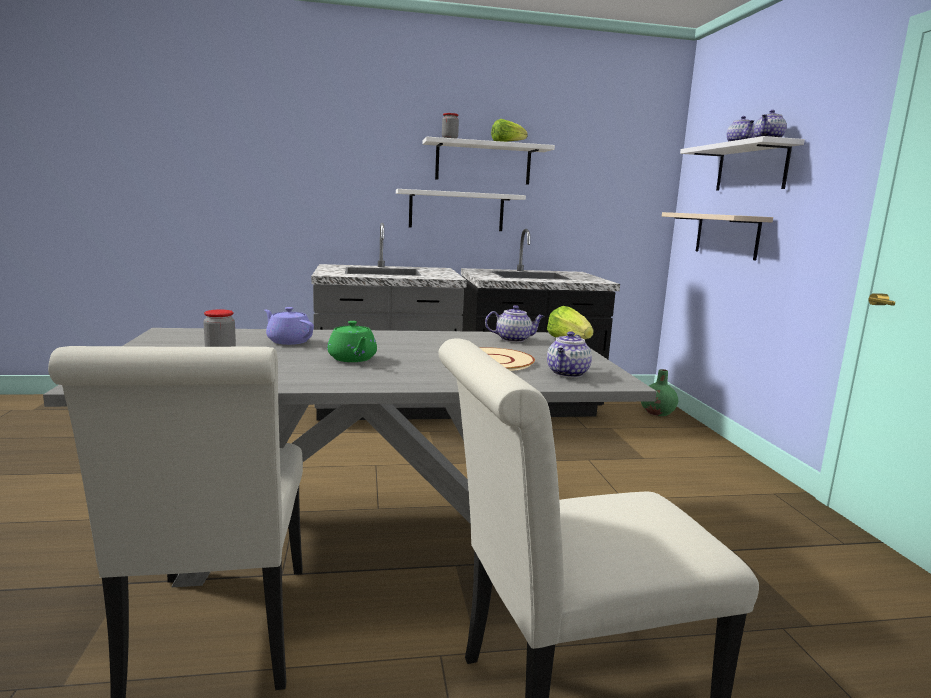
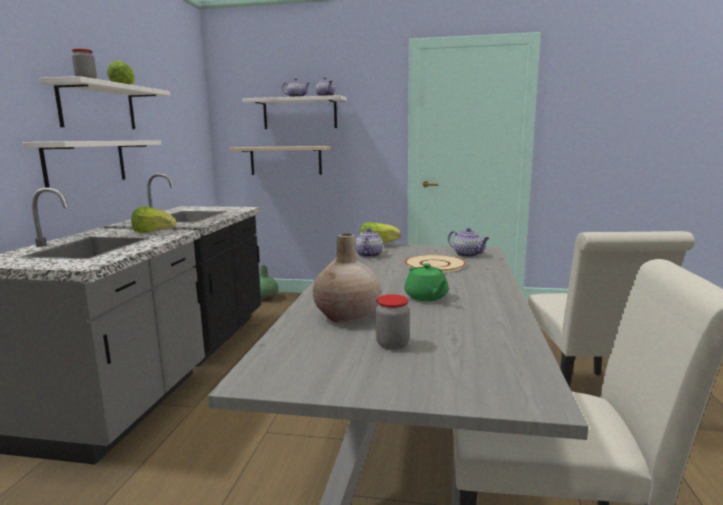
camera: 70 degrees left, 0 degrees up
(288, 341) = (347, 316): purple teapot -> beige vase
(352, 359) = (426, 297): green teapot -> green teapot turned 75 degrees clockwise
(442, 274) = (153, 232): none -> lettuce

